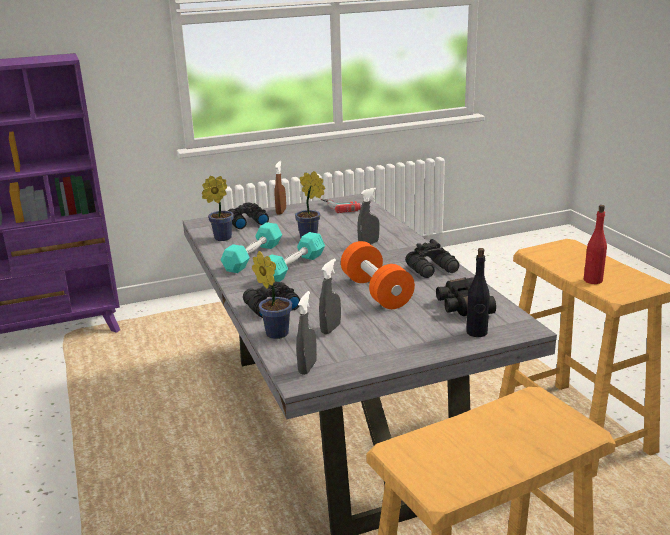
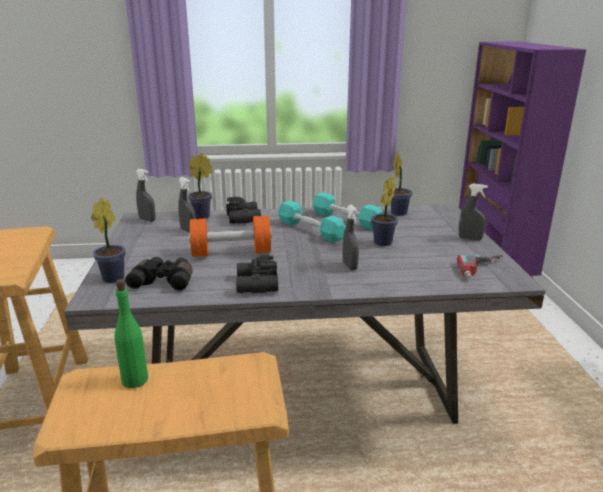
camera: 105 degrees right, 0 degrees up
(246, 222) = (438, 223): black binoculars -> none
(281, 211) = (470, 238): brown spray bottle -> grey spray bottle
(477, 332) = (115, 277): black bottle -> potted plant
(592, 280) = (135, 379): red bottle -> green bottle

